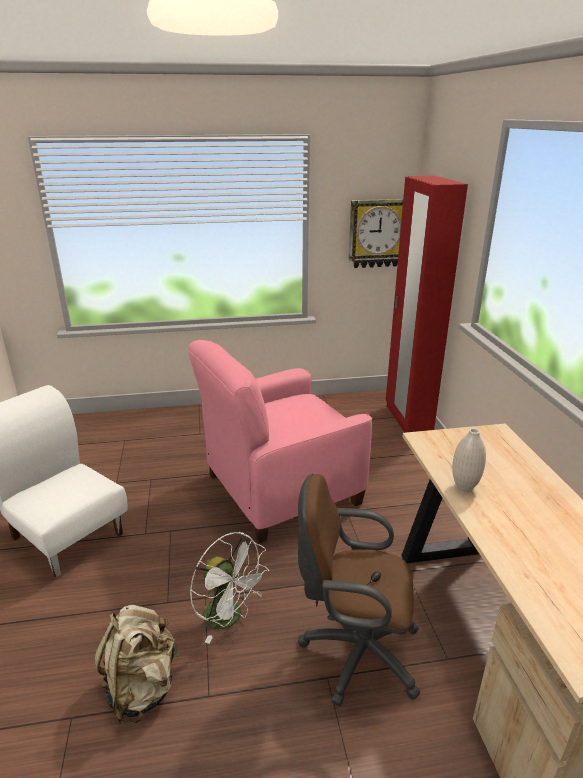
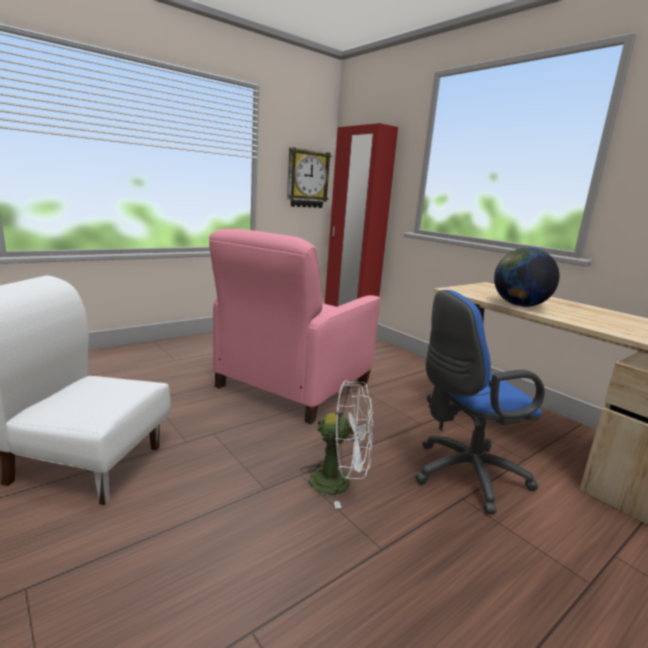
camera: 30 degrees left, 10 degrees down
(142, 687) = (309, 568): beige backpack -> none
(354, 652) = (463, 475): brown office chair -> blue office chair
(464, 487) = (519, 305): white vase -> globe

